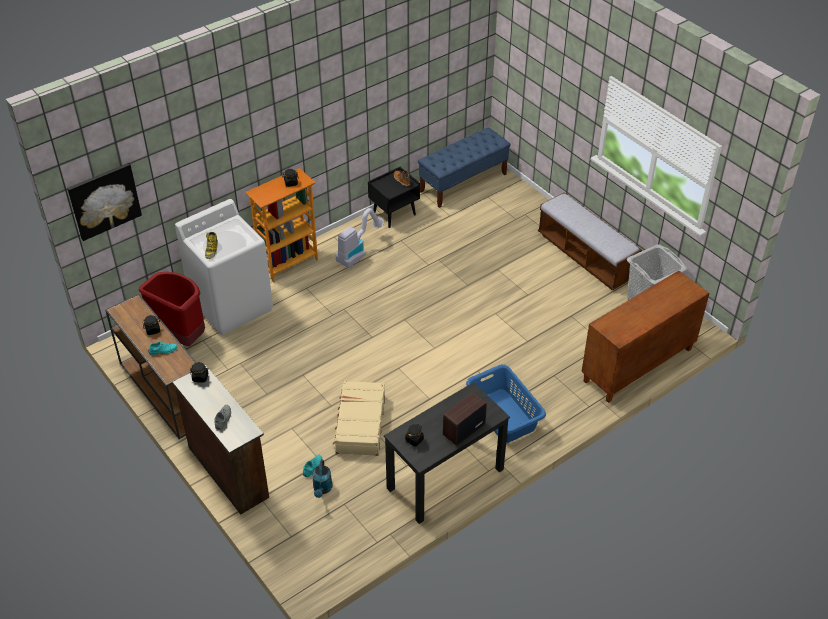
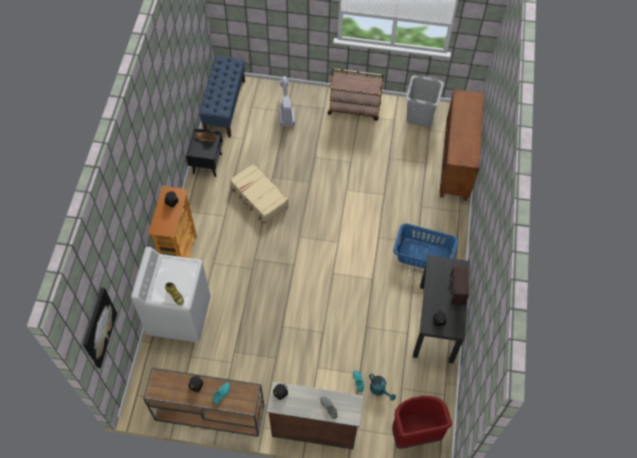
camera: 45 degrees left, 15 degrees up
(180, 335) = (171, 365): red trash can -> red trash can (414, 433)
(358, 252) = (216, 210): vacuum cleaner -> vacuum cleaner (286, 111)
(360, 424) = (353, 329): beige suitcase -> beige suitcase (259, 197)
(585, 256) = (354, 109): bench -> brown cart

